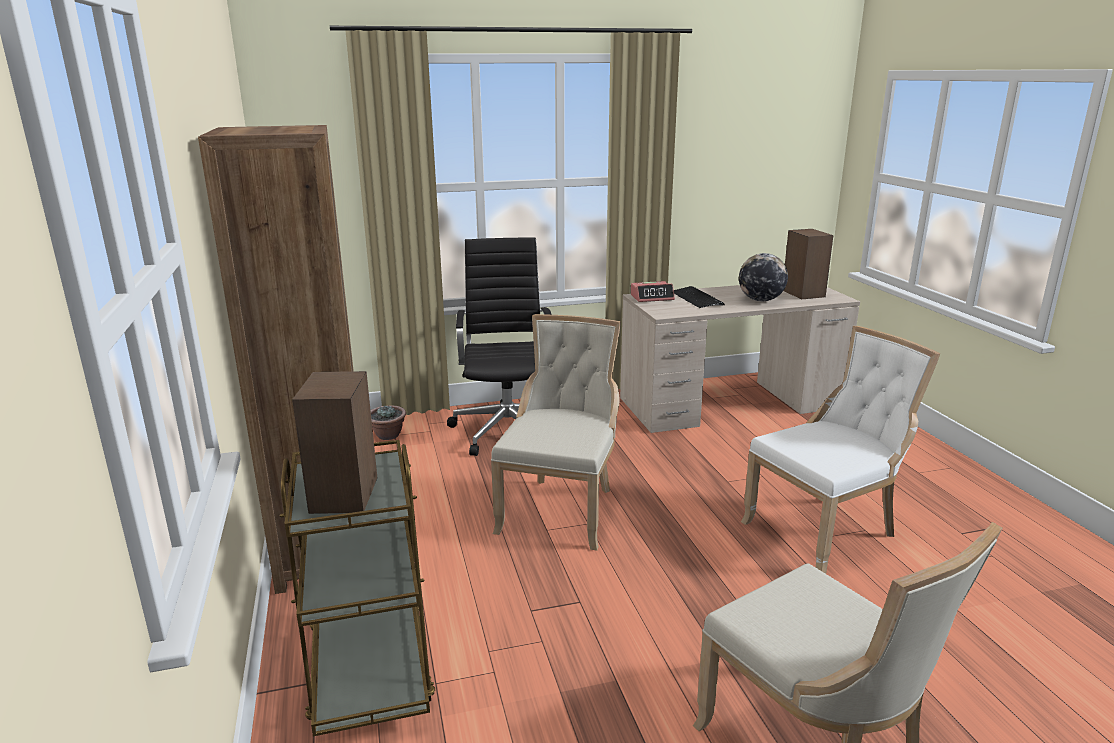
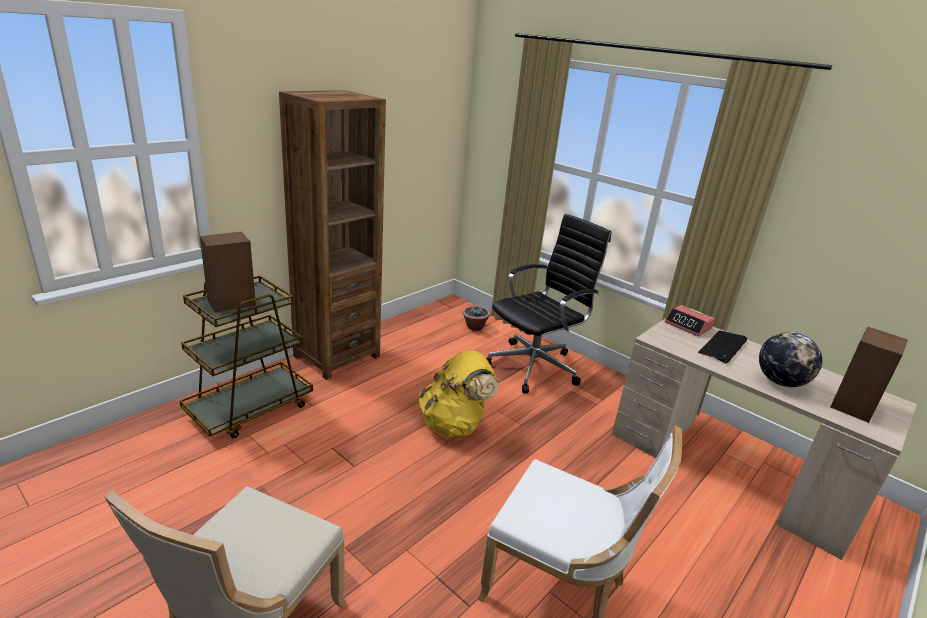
camera: 55 degrees right, 5 degrees up
(561, 509) = (454, 424): beige chair -> yellow backpack

